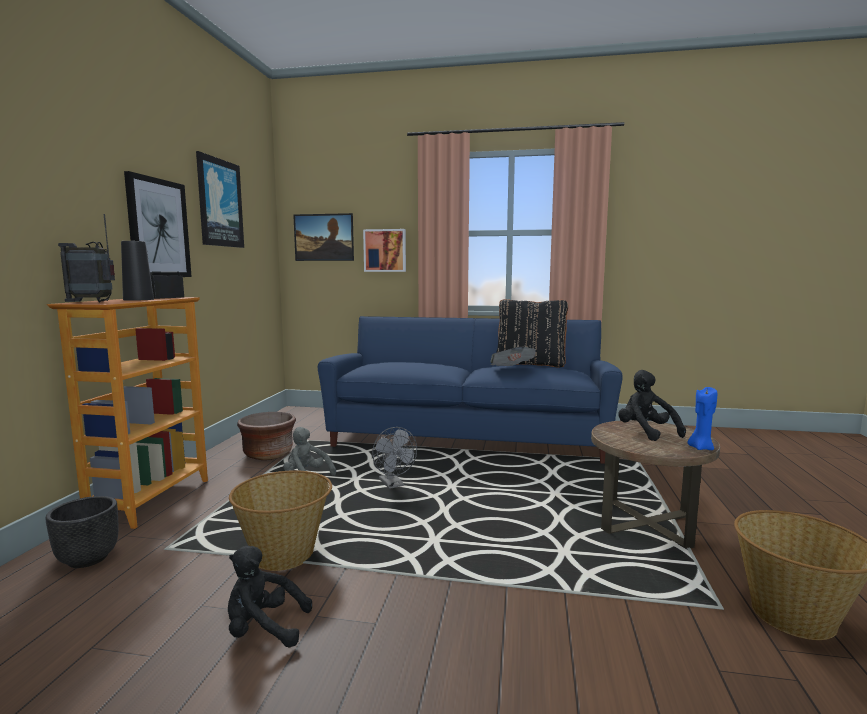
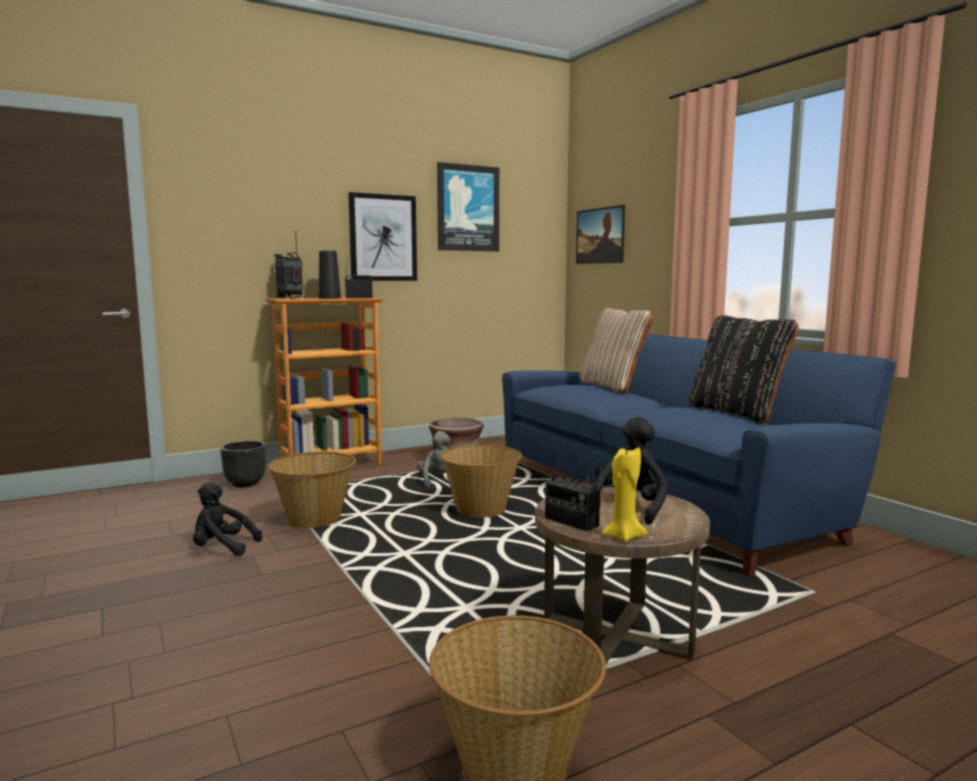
camera: 50 degrees right, 0 degrees up
(264, 629) = (222, 548): black plush toy -> black plush toy turned 45 degrees counterclockwise
(385, 250) = (651, 249): picture -> none
(393, 485) = (481, 510): grey fan -> basket
(409, 360) = (613, 387): none -> beige pillow
(512, 370) = (671, 412): newspaper -> none
(662, 450) = (571, 522): none -> radio
(700, 448) = (623, 536): blue candle -> yellow candle

